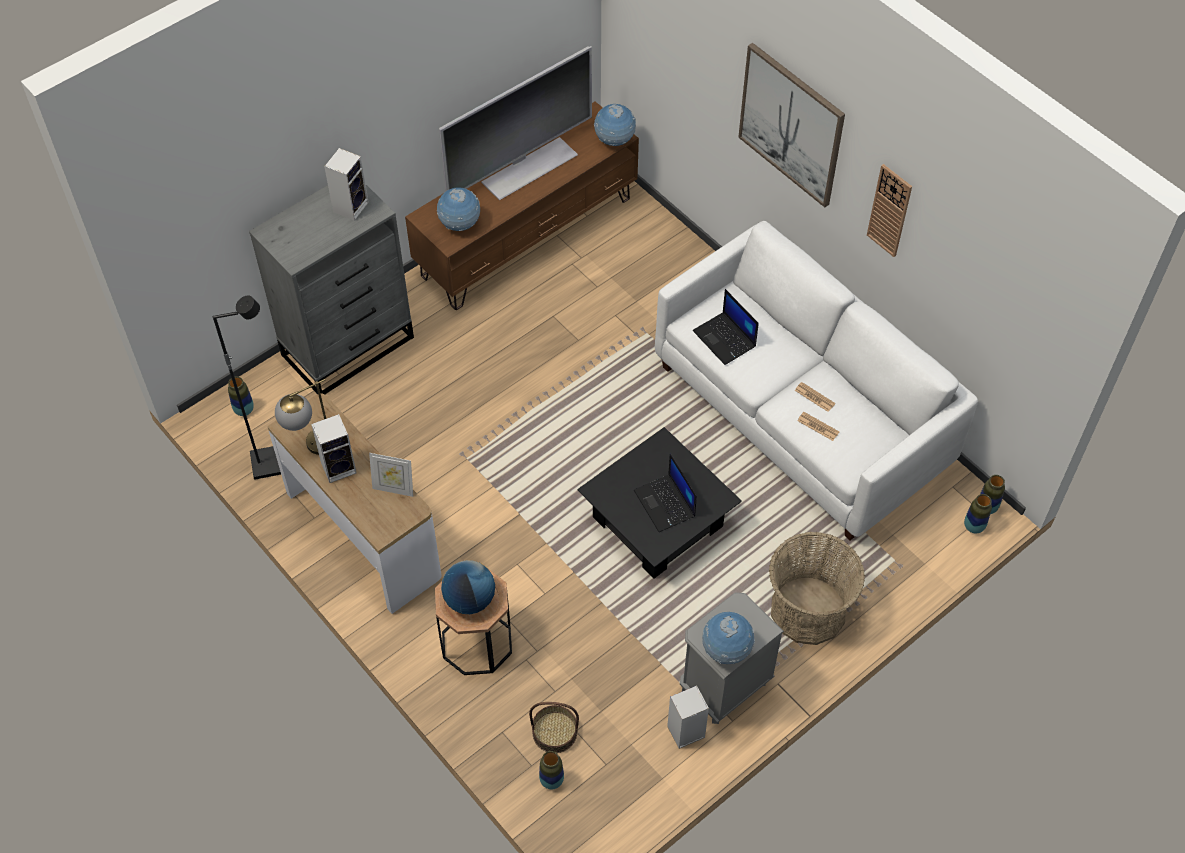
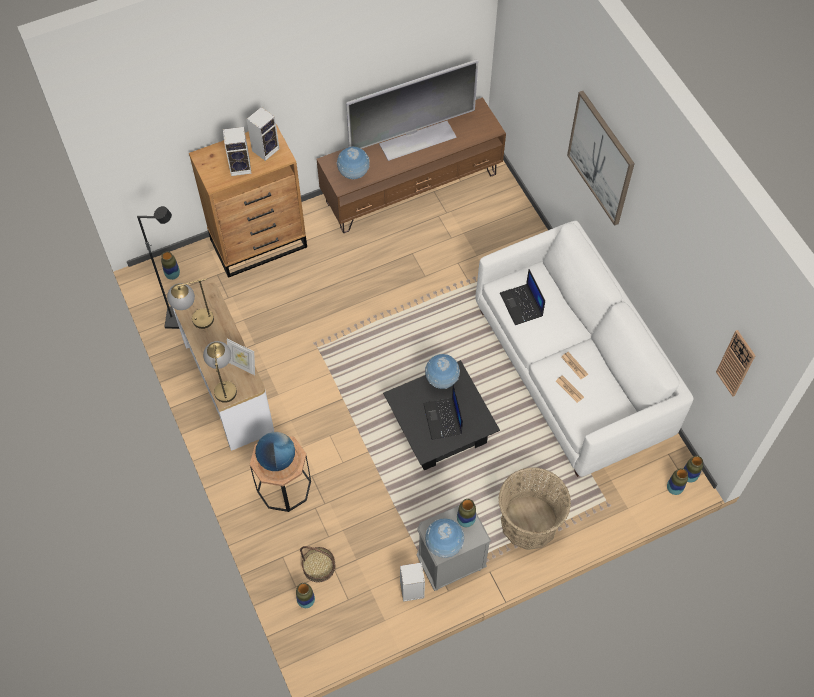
camera: 15 degrees right, 5 degrees up
(339, 467) = (210, 340): speaker -> speaker (241, 166)
(349, 346) = (259, 243): grey dresser -> brown dresser
(376, 518) = (224, 385): none -> table lamp
(614, 141) = (487, 132): globe -> globe (441, 380)
(743, 613) = (465, 520): none -> vase
(889, 210) = (655, 243): wall clock -> wall clock (736, 363)

